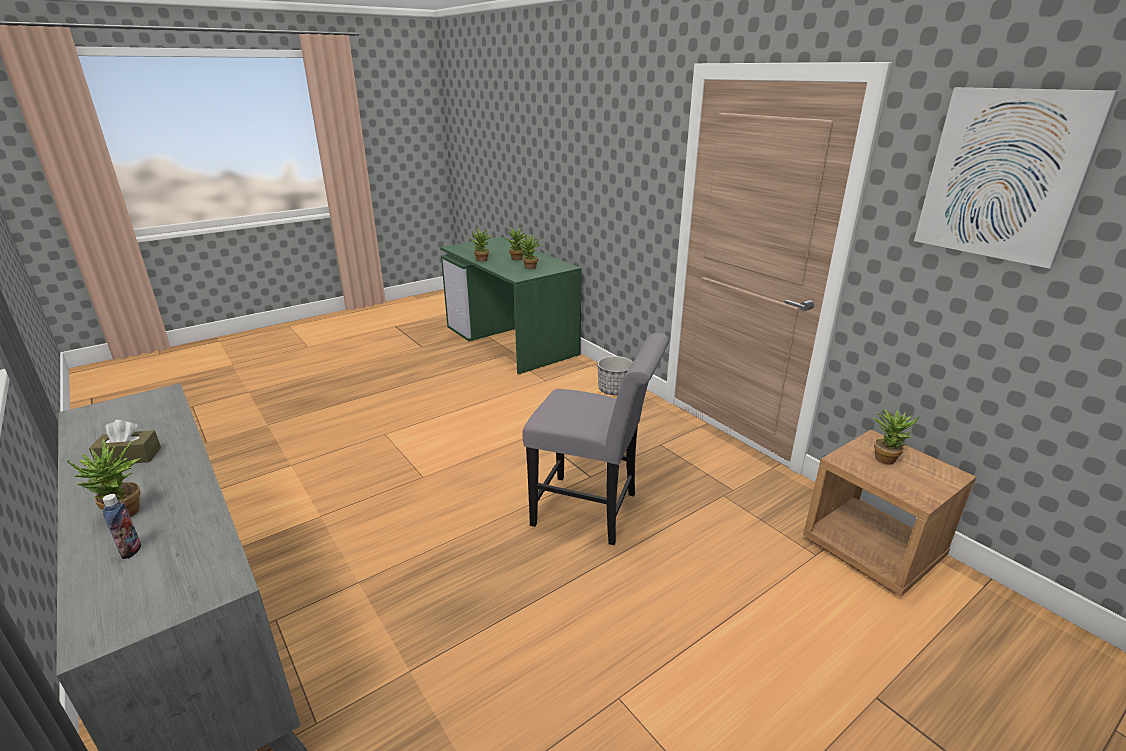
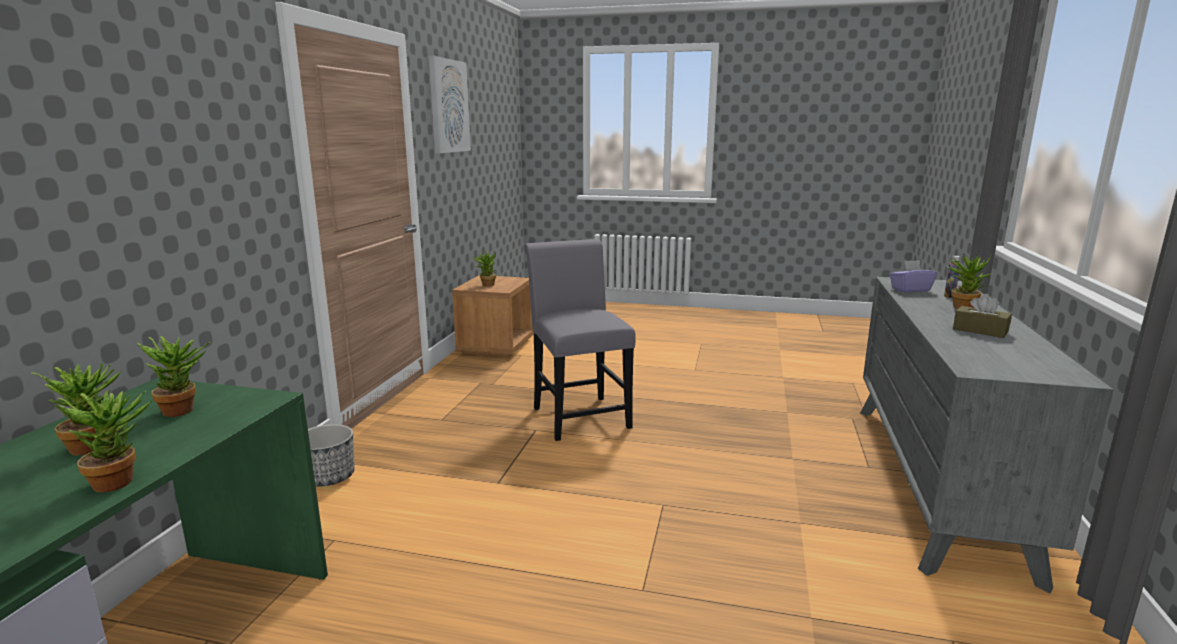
camera: 130 degrees left, 10 degrees down
(195, 546) = (910, 290): none -> purple tissue box

